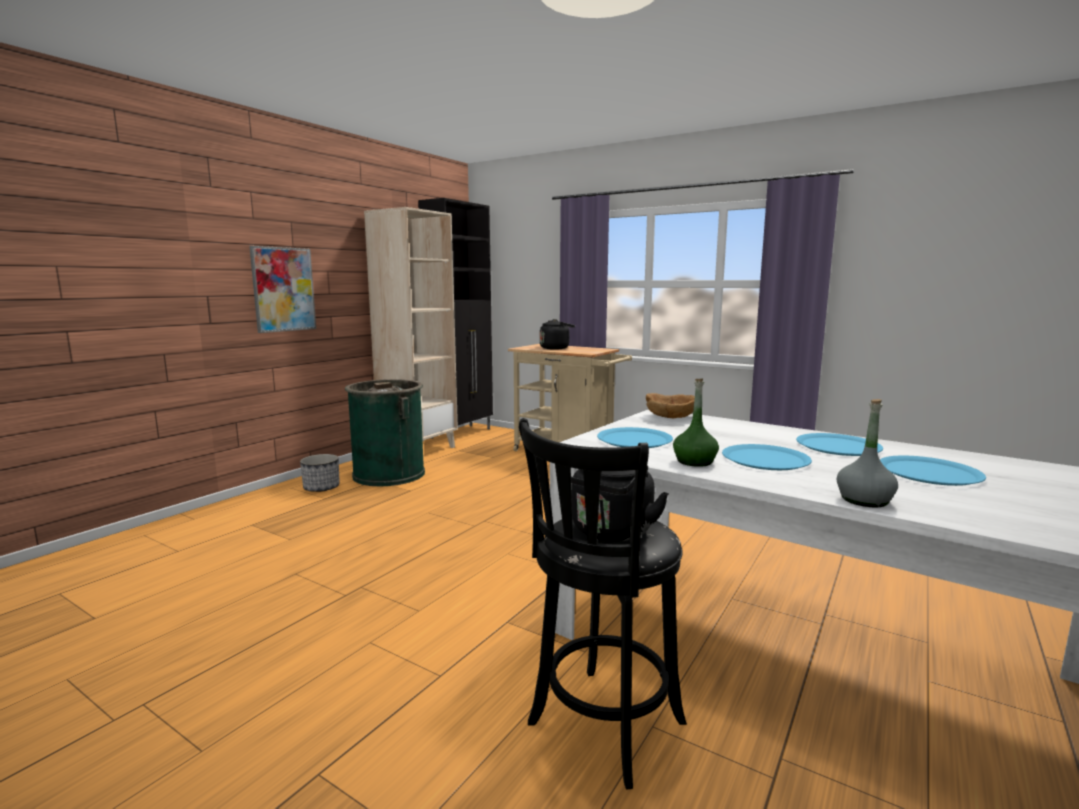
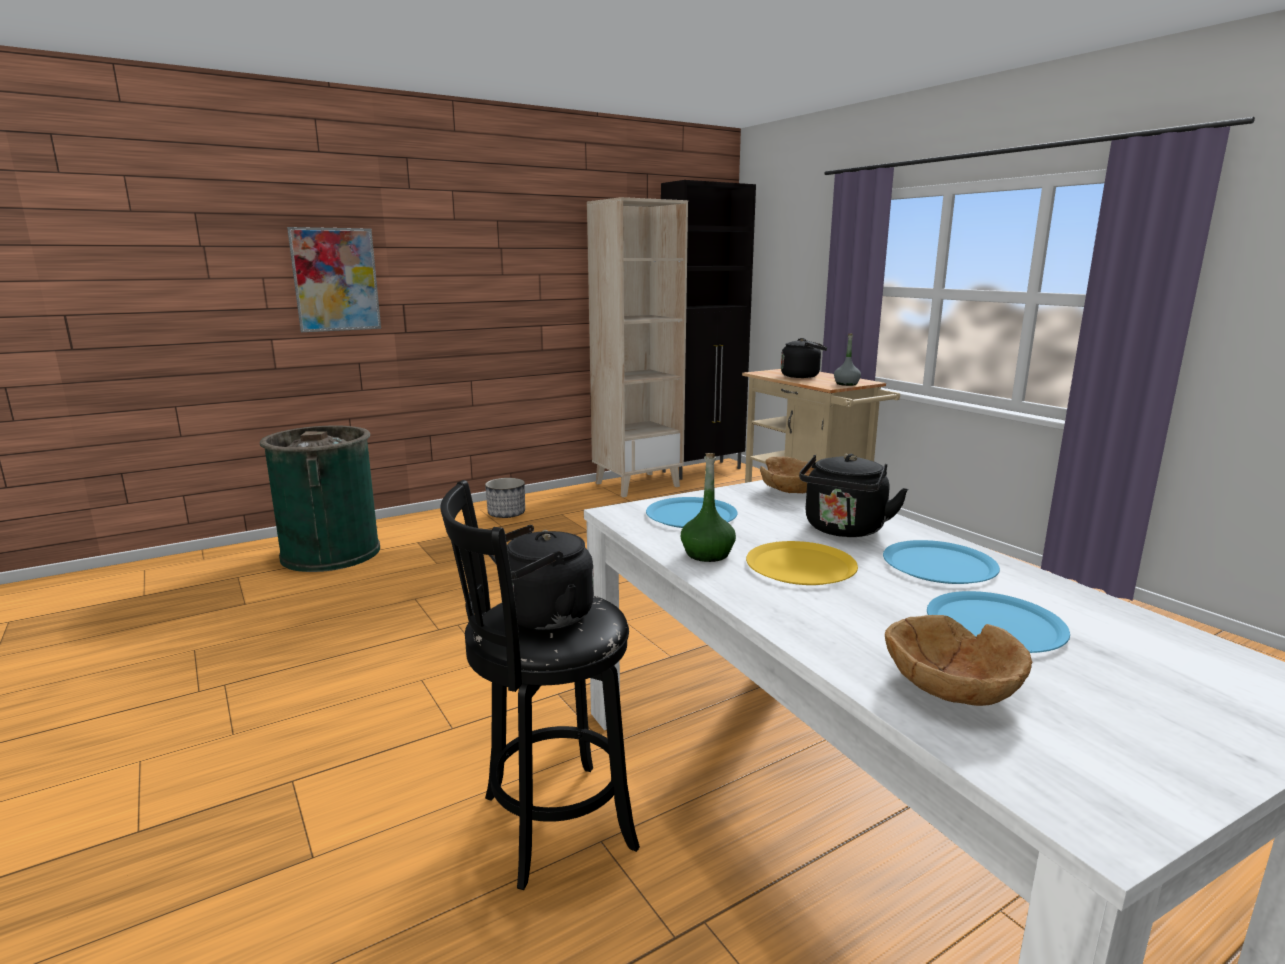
camera: 25 degrees right, 5 degrees up
(283, 289) = (485, 296): picture -> picture (335, 280)
(389, 474) = (582, 509): green trash can -> green trash can (331, 553)
(748, 435) = (844, 530): none -> black kettle
(765, 459) = (801, 566): blue plate -> yellow plate
(864, 500) = (817, 642): grey bottle -> grey bottle (846, 384)
(977, 509) = (951, 686): none -> brown bowl

